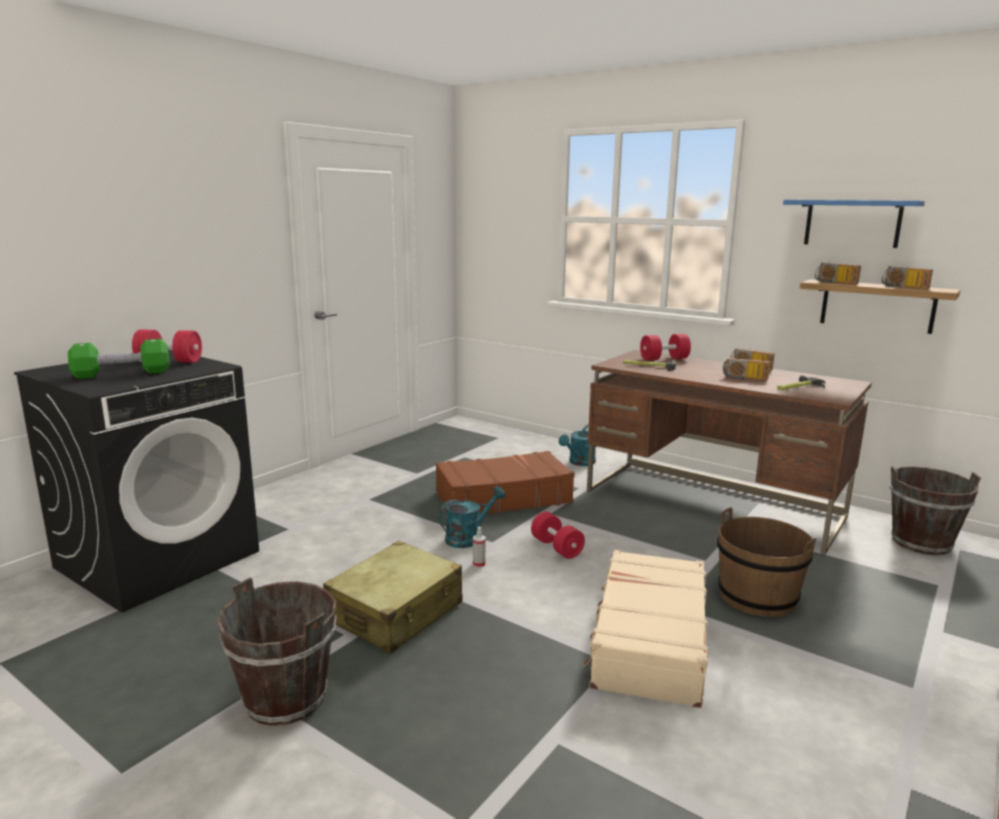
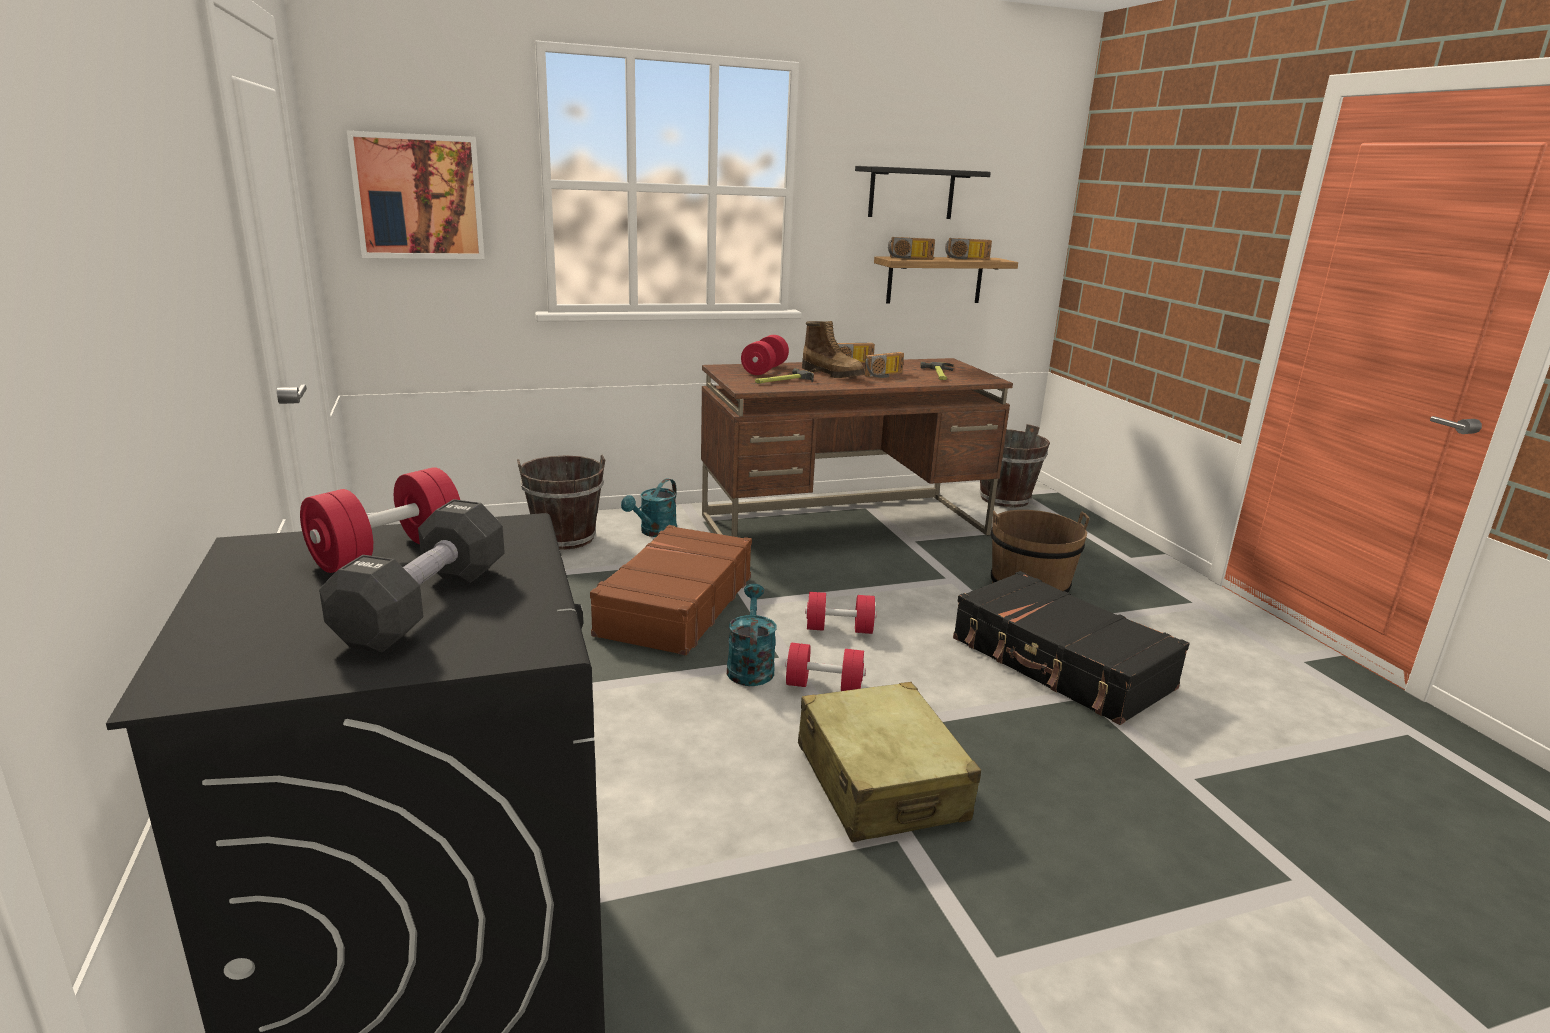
camera: 55 degrees left, 5 degrees up
(122, 374) = (424, 605): green dumbbell -> black dumbbell
(286, 698) = (1015, 938): brown bucket -> brown bucket (565, 538)
(479, 564) = (824, 686): spray bottle -> red dumbbell
(499, 227) = (418, 197): none -> picture
(579, 463) = (654, 532): turquoise watering can -> turquoise watering can turned 45 degrees clockwise
(648, 640) = (1060, 664): beige suitcase -> black suitcase
(703, 370) = (833, 374): none -> boot
(852, 223) = (911, 193): blue shelf -> black shelf

